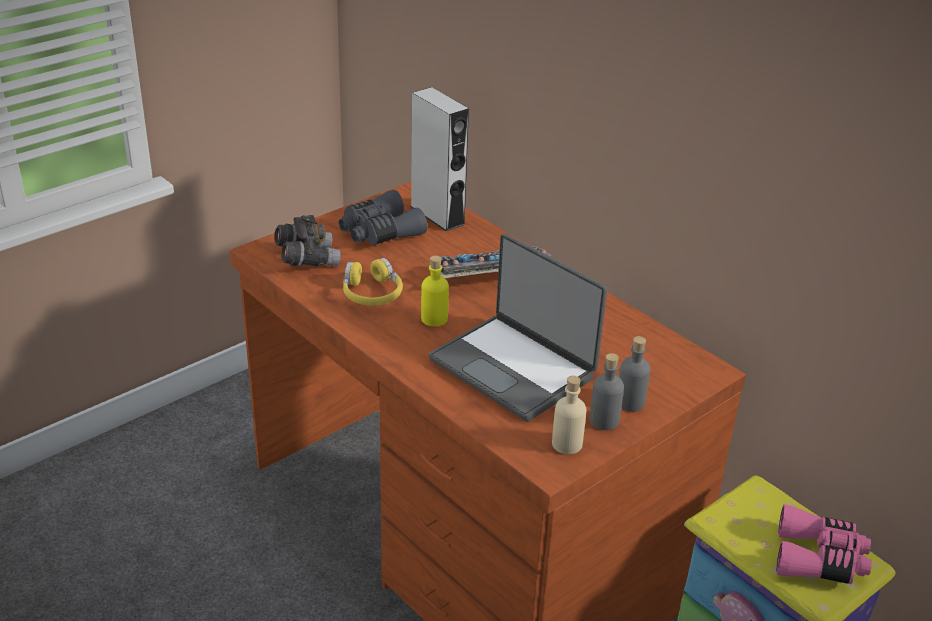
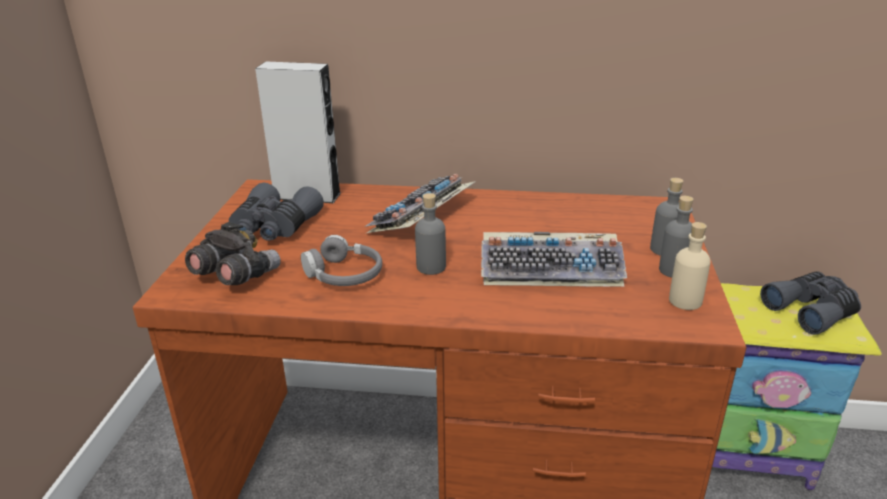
camera: 40 degrees left, 5 degrees down
(371, 293) = (344, 274): yellow headphones -> grey headphones
(434, 319) = (431, 267): yellow bottle -> grey bottle
(514, 367) = (552, 269): laptop -> keyboard
(819, 559) = (812, 310): pink binoculars -> grey binoculars

